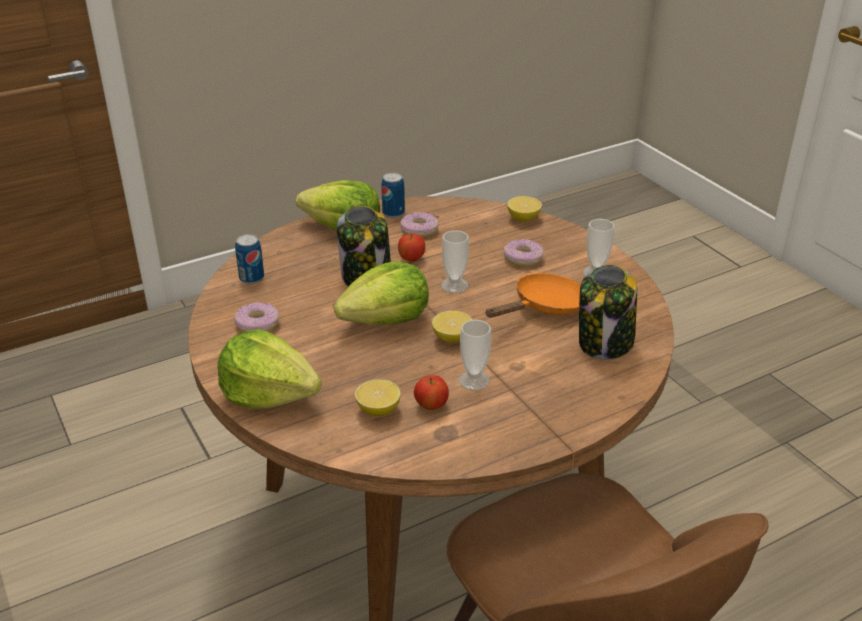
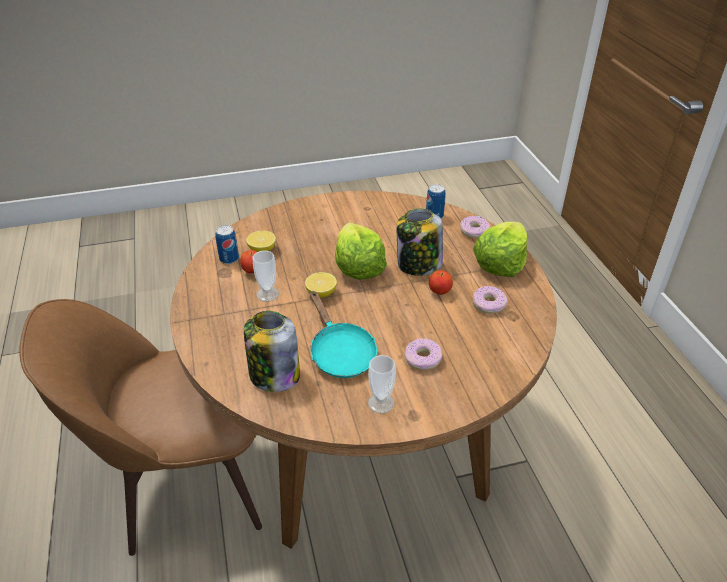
camera: 105 degrees right, 5 degrees up
(257, 324) = (376, 214): donut -> donut (474, 231)
(269, 394) = (301, 213): lettuce -> none
(393, 213) = (523, 294): can -> can (229, 259)
(454, 285) = (391, 308): cup -> none
(523, 218) = (499, 378): lemon -> none
(545, 307) = (340, 353): orange frying pan -> turquoise frying pan

